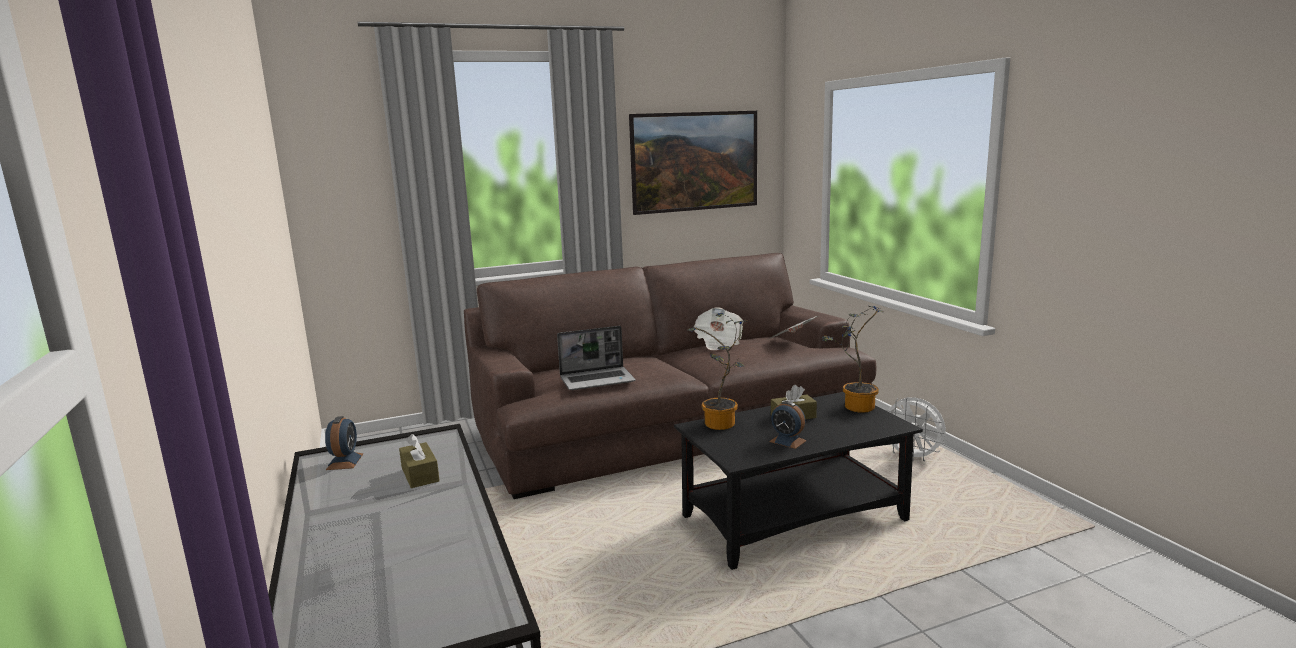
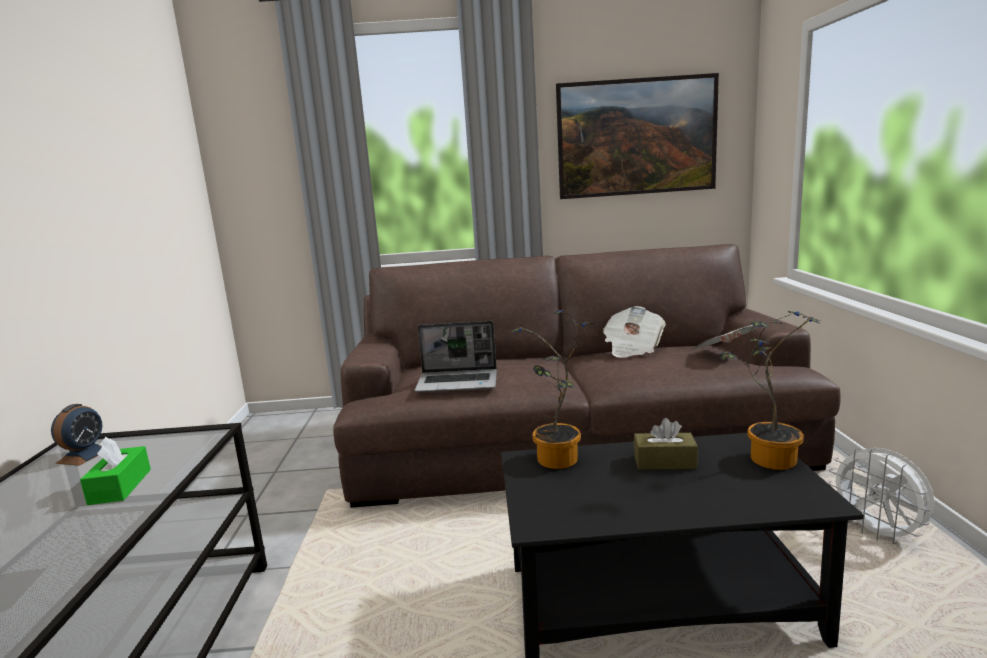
camera: 20 degrees right, 0 degrees up
(420, 474) = (120, 486): brown tissue box -> green tissue box
(787, 441) = (630, 502): alarm clock -> none

